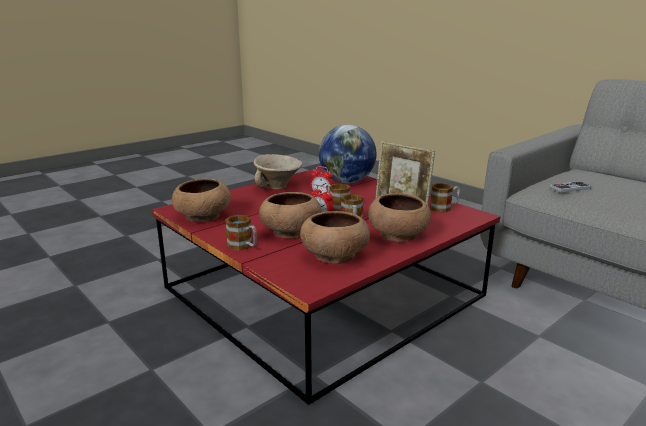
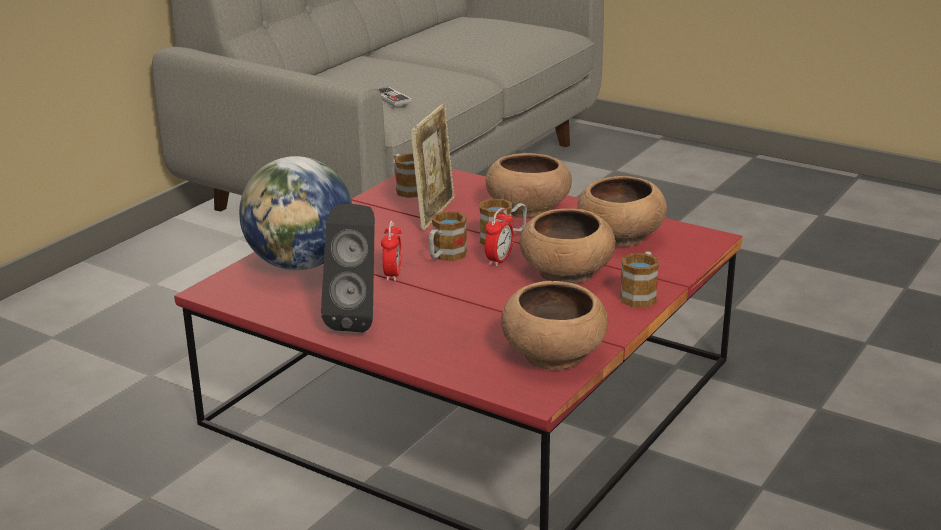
camera: 105 degrees left, 5 degrees up
(279, 187) = (358, 319): beige bowl -> black speaker

